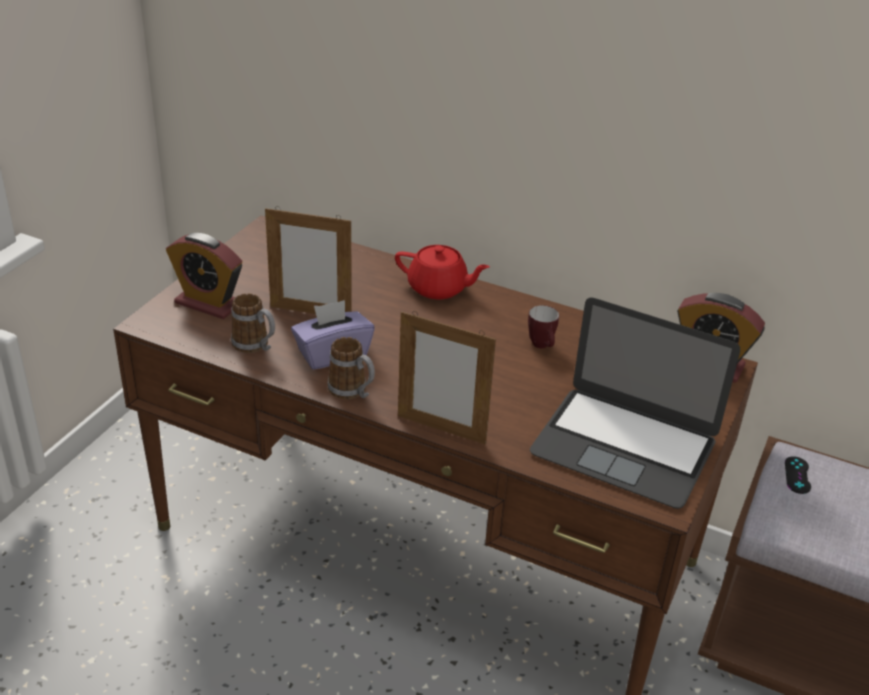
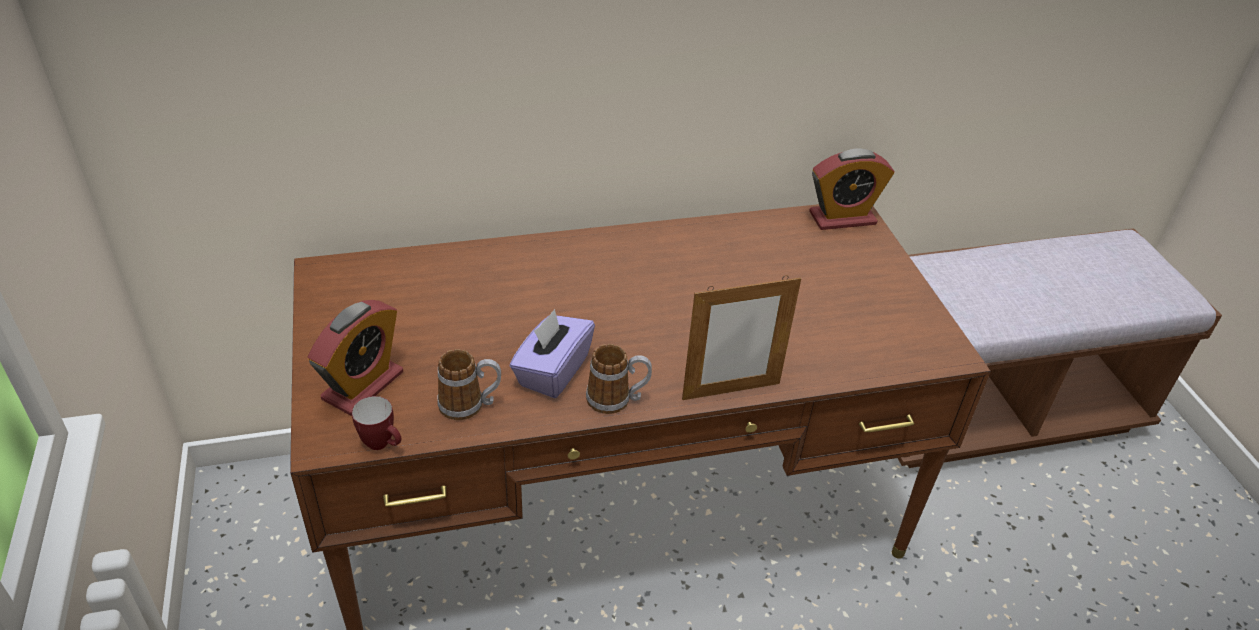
camera: 40 degrees left, 5 degrees up
(208, 303) = (363, 385): alarm clock -> alarm clock turned 45 degrees counterclockwise
(310, 312) = (479, 339): picture frame -> none
(438, 288) = (564, 254): red teapot -> none
(542, 346) = (712, 266): mug -> mug (383, 445)
(624, 446) = (871, 323): laptop -> none
(797, 475) = (935, 280): black game controller -> none

